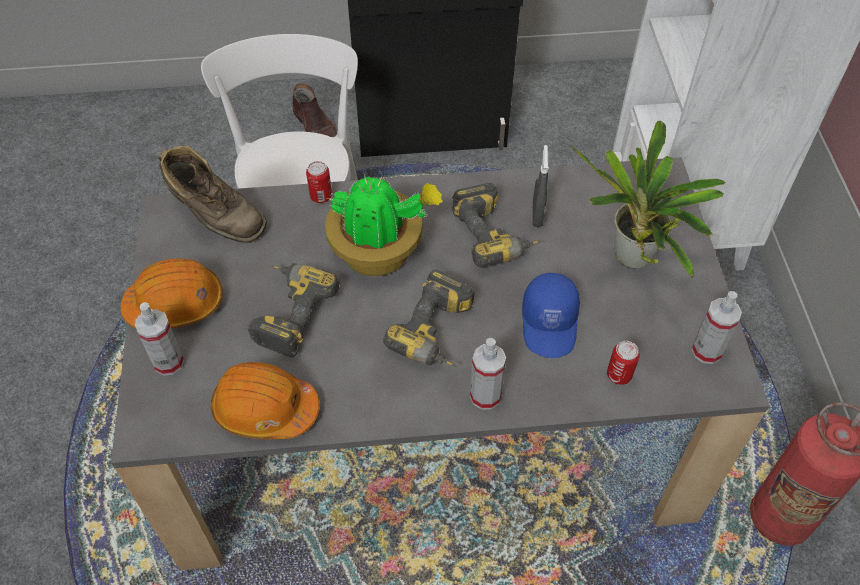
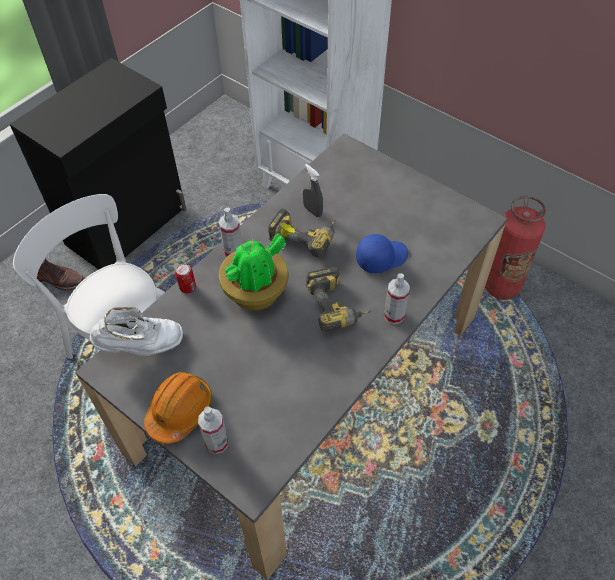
camera: 45 degrees left, 0 degrees up
(216, 219) = (141, 348): brown boot -> white boot
(265, 409) = (300, 417): orange hard hat -> none
(287, 312) = (248, 360): power drill -> none
(550, 323) = (381, 257): blue cap -> blue cap turned 75 degrees counterclockwise
(619, 375) = (437, 255): can -> none
(632, 261) = (381, 199): potted plant -> none
(706, 351) = (458, 215): spray bottle -> spray bottle (233, 251)

